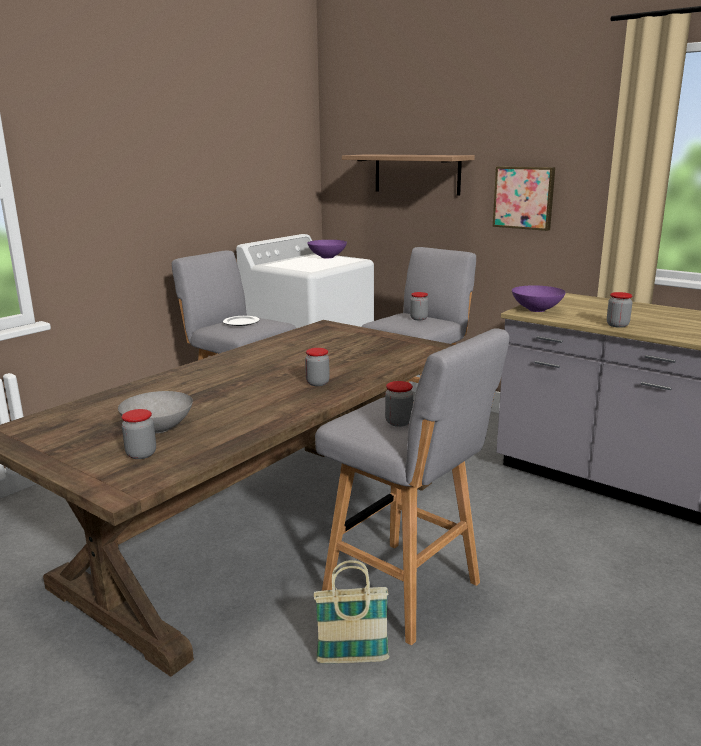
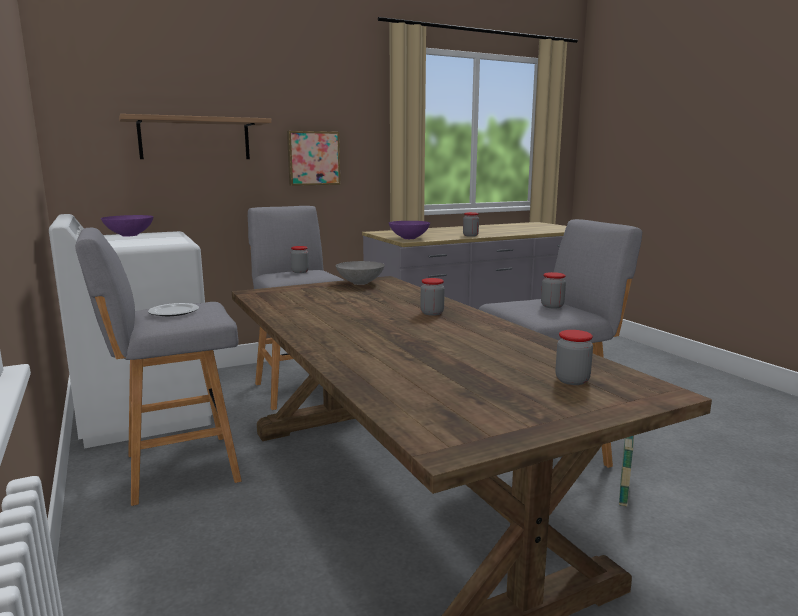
camera: 65 degrees left, 5 degrees down
(158, 428) = (502, 370): grey bowl -> grey bowl (359, 283)

